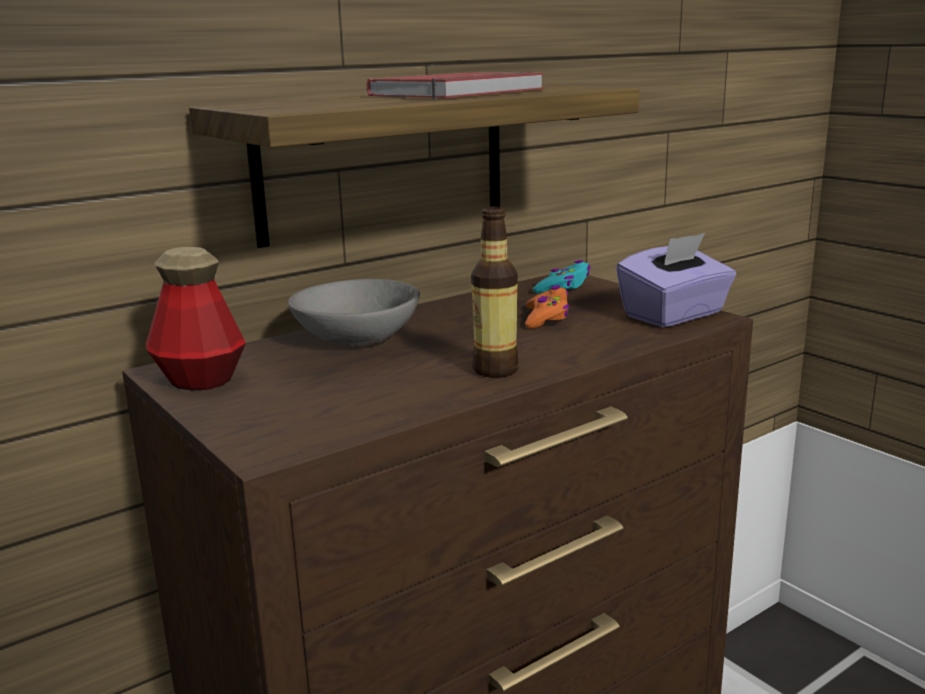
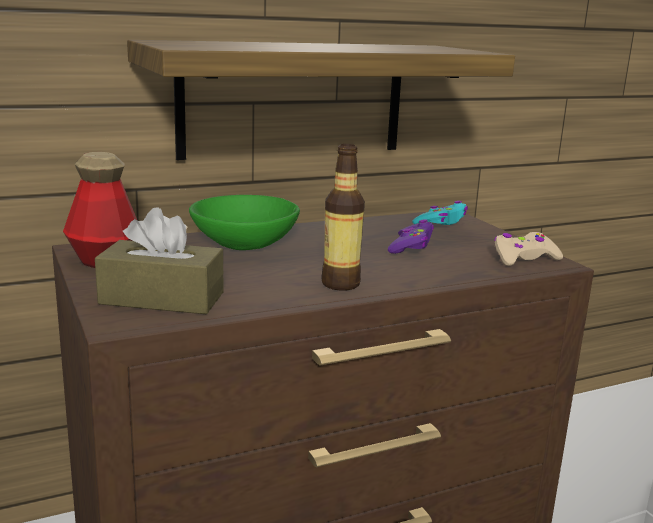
camera: 10 degrees right, 0 degrees up
(300, 415) = (162, 298): none -> brown tissue box
(358, 339) = (245, 244): grey bowl -> green bowl
(462, 93) = (357, 46): red book -> none
(547, 317) = (411, 246): orange game controller -> purple game controller
(674, 315) = (524, 258): purple tissue box -> beige game controller

